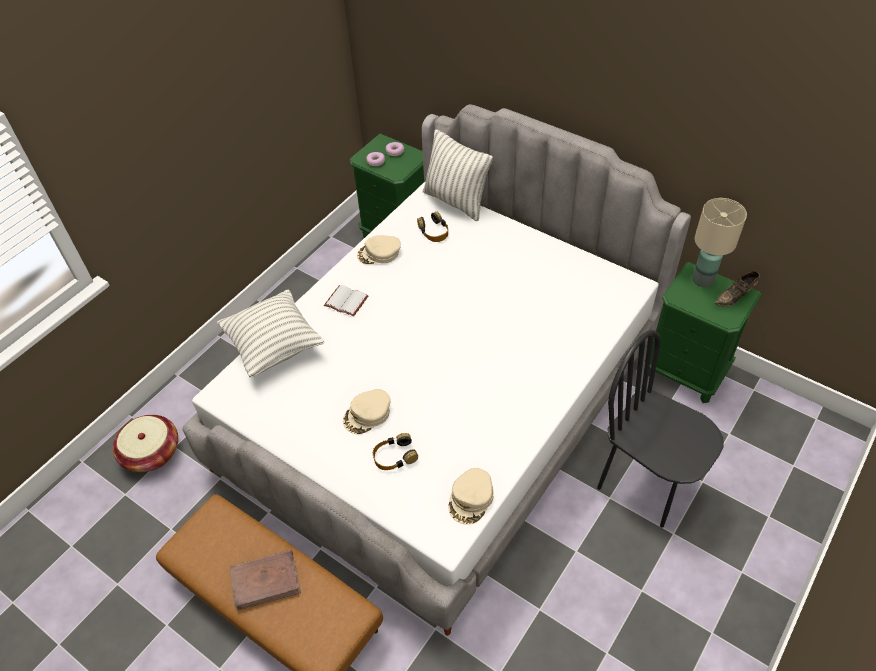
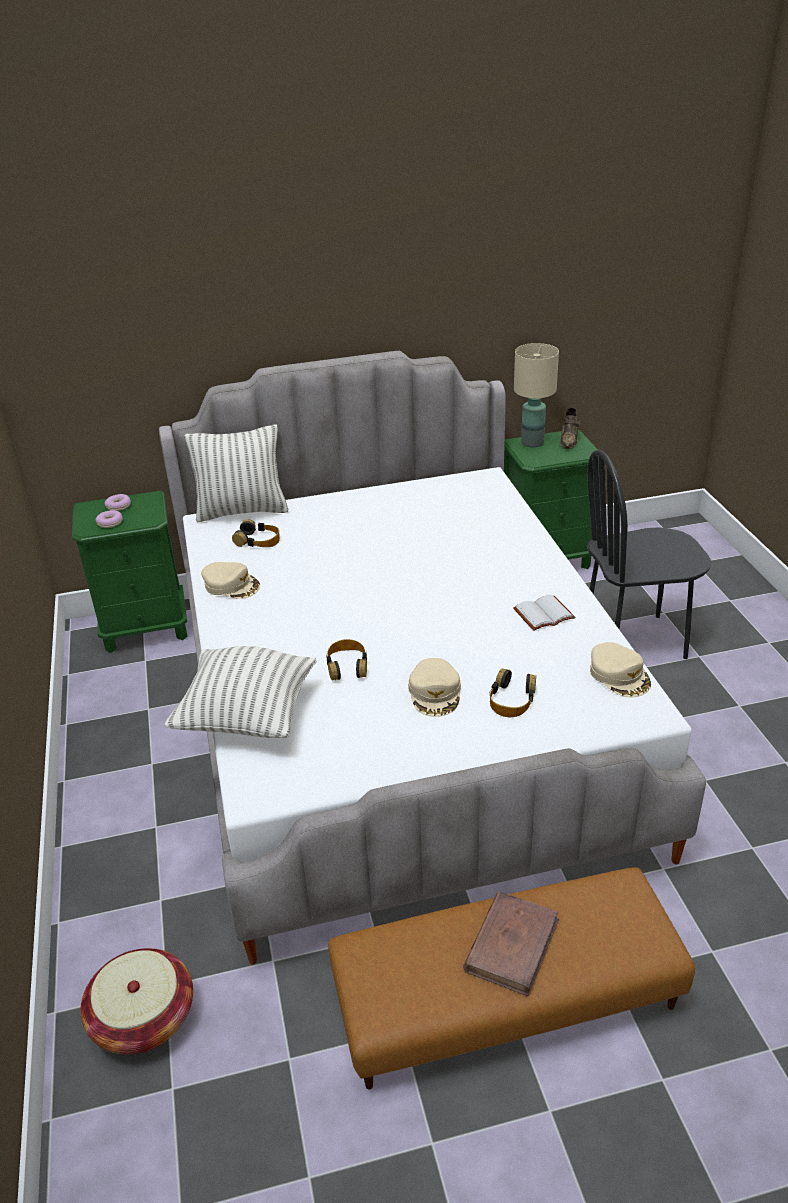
camera: 50 degrees left, 15 degrees down
(345, 302) = (261, 637): white book -> white book (544, 615)
(355, 357) = (347, 666): none -> headphones
(379, 253) = (231, 585): beige cap -> beige cap turned 90 degrees counterclockwise

